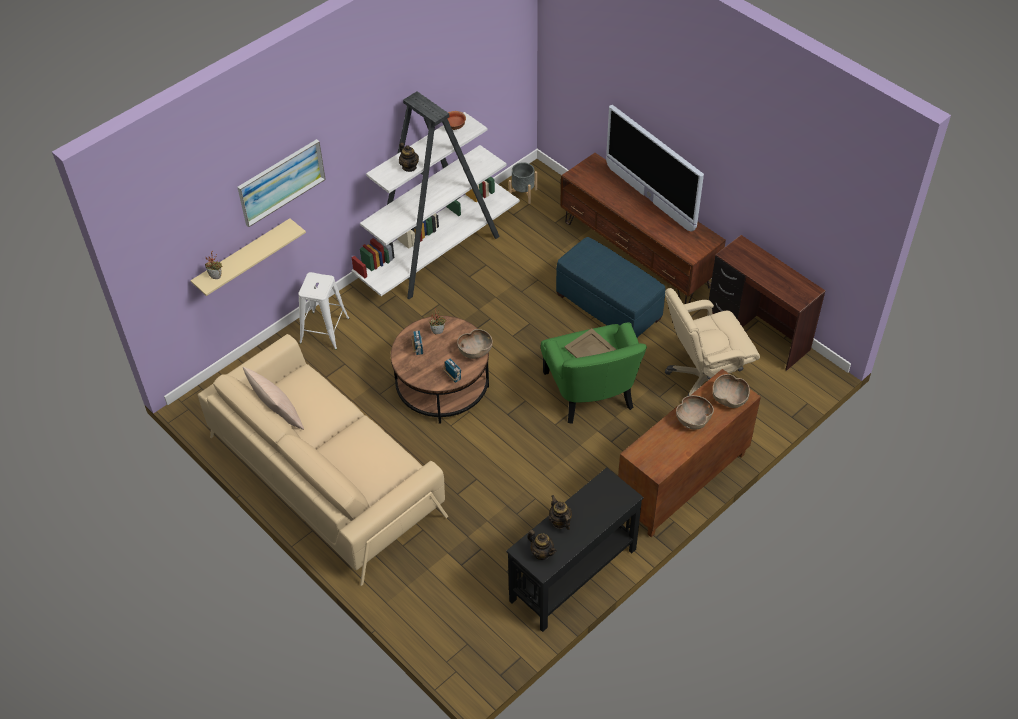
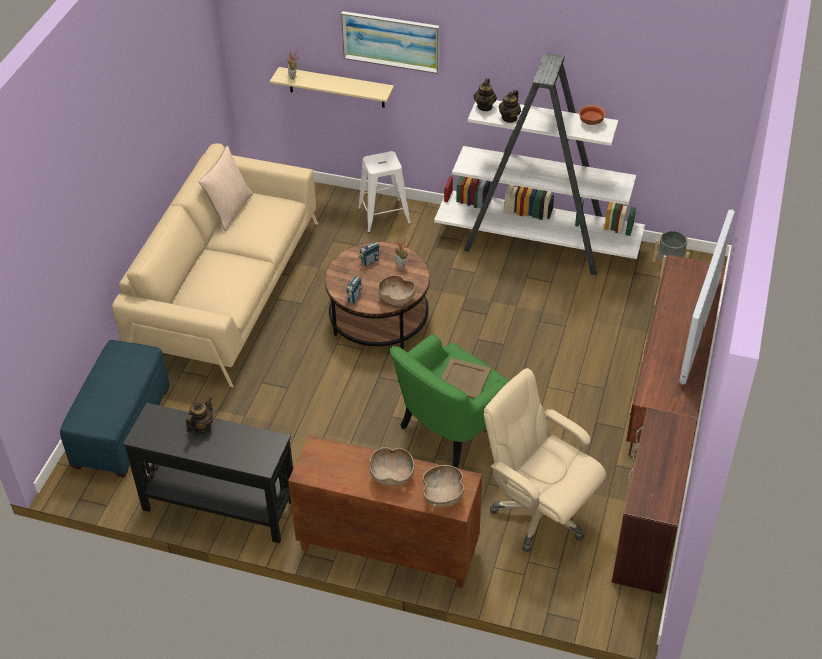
camera: 60 degrees right, 5 degrees down
(542, 553) = (157, 428): teapot -> teapot (485, 106)
(608, 307) = (574, 393): blue ottoman -> blue ottoman (121, 427)

